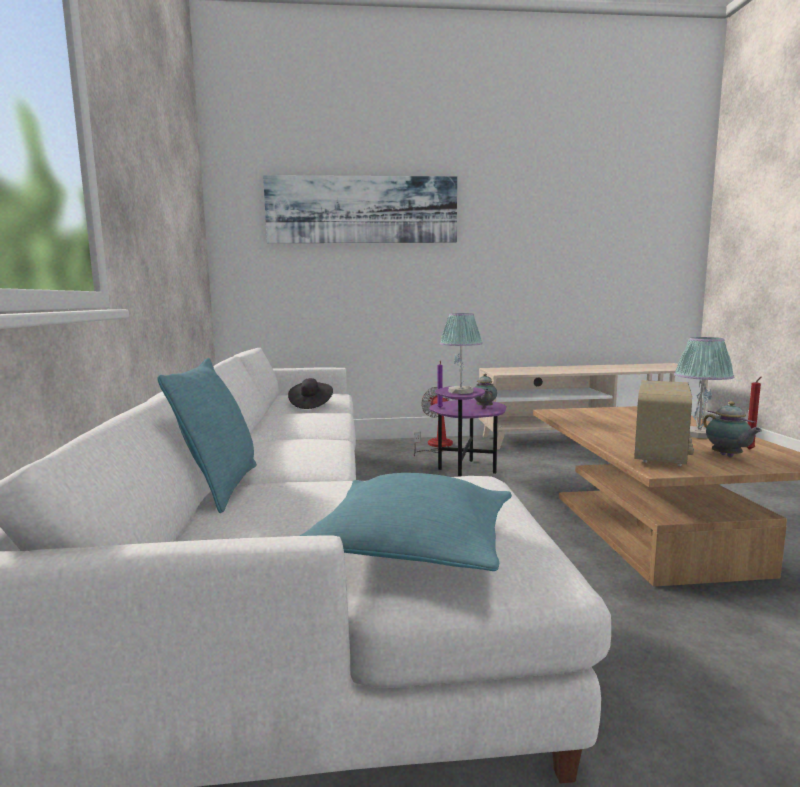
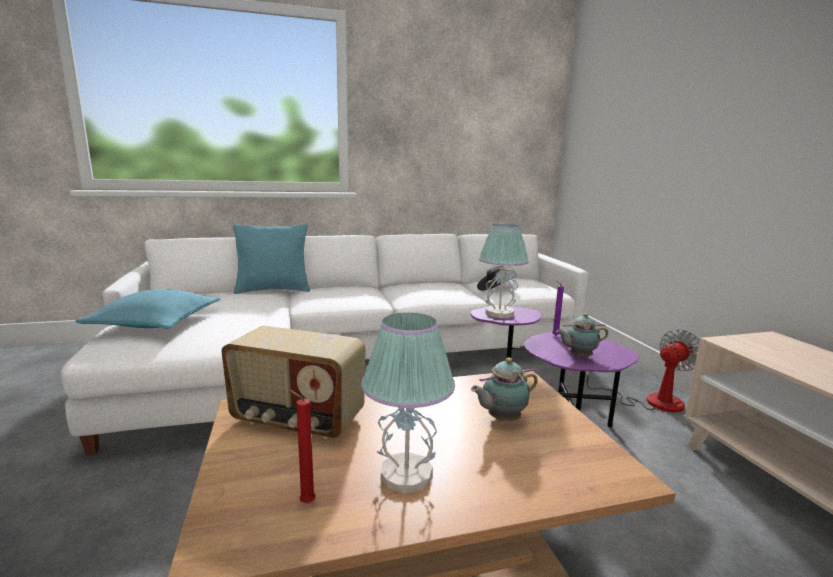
camera: 80 degrees right, 5 degrees up
(362, 210) = (672, 90): picture -> none
(727, 456) = (276, 469): teapot -> teapot (501, 419)

